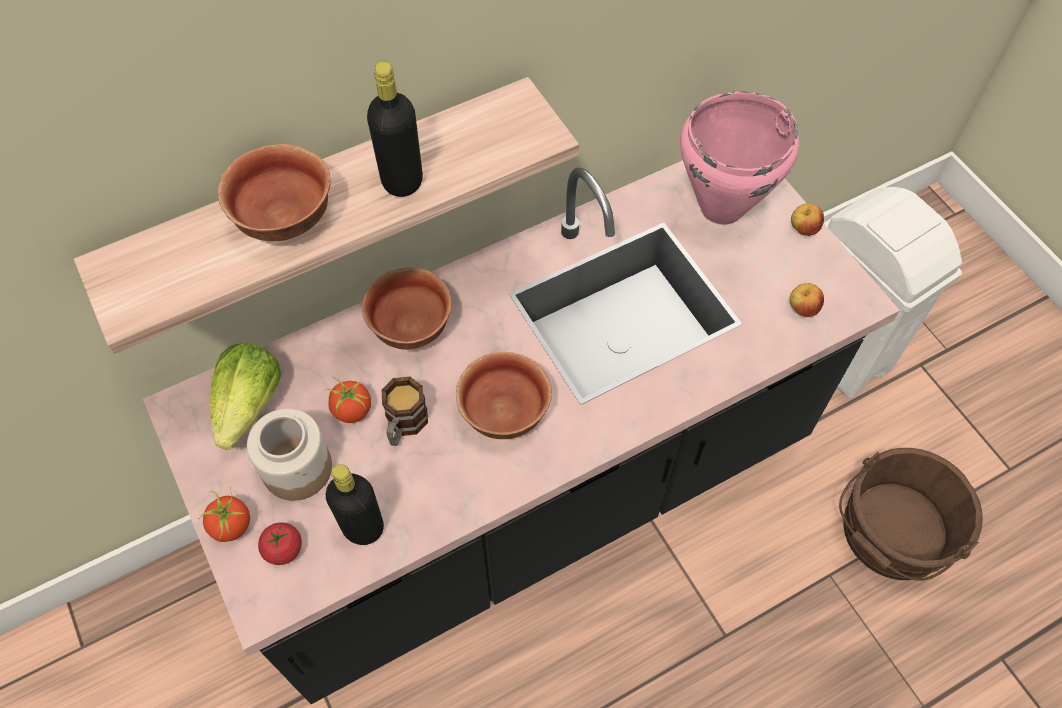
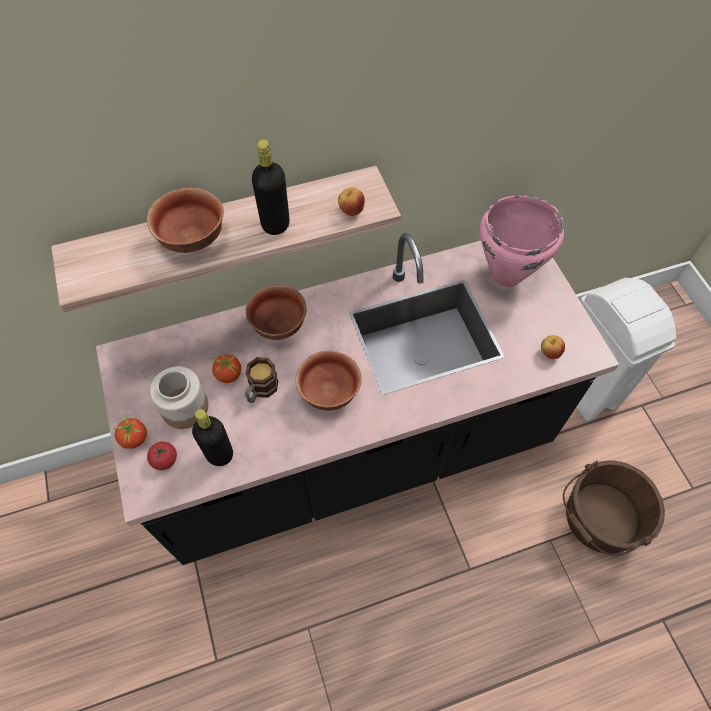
camera: 10 degrees right, 0 degrees up
(250, 405) = (163, 361): lettuce -> none
(803, 229) = (561, 298): apple -> apple (351, 211)

